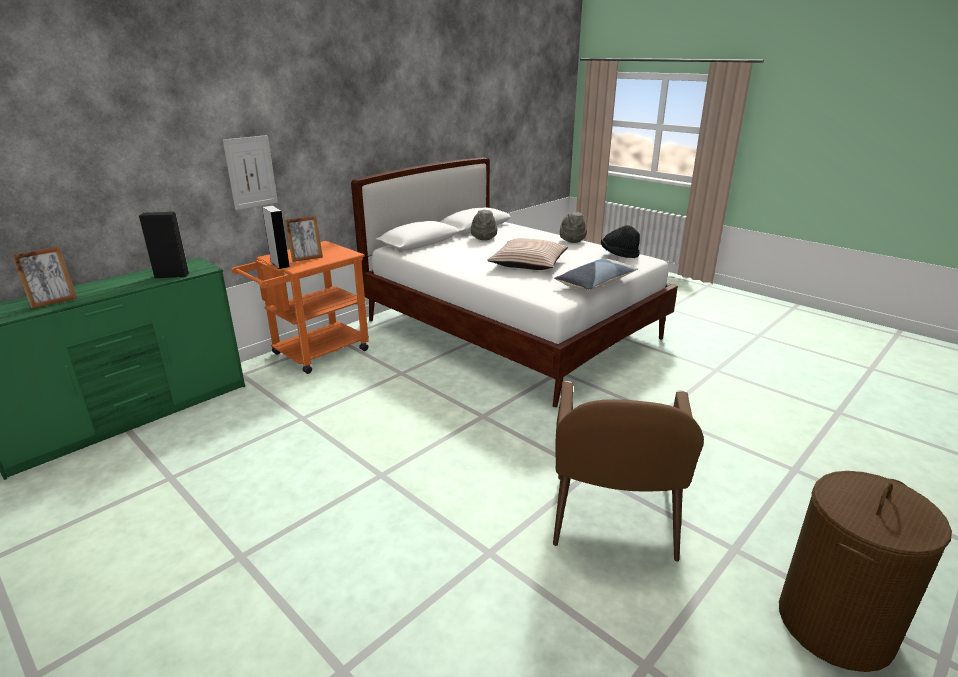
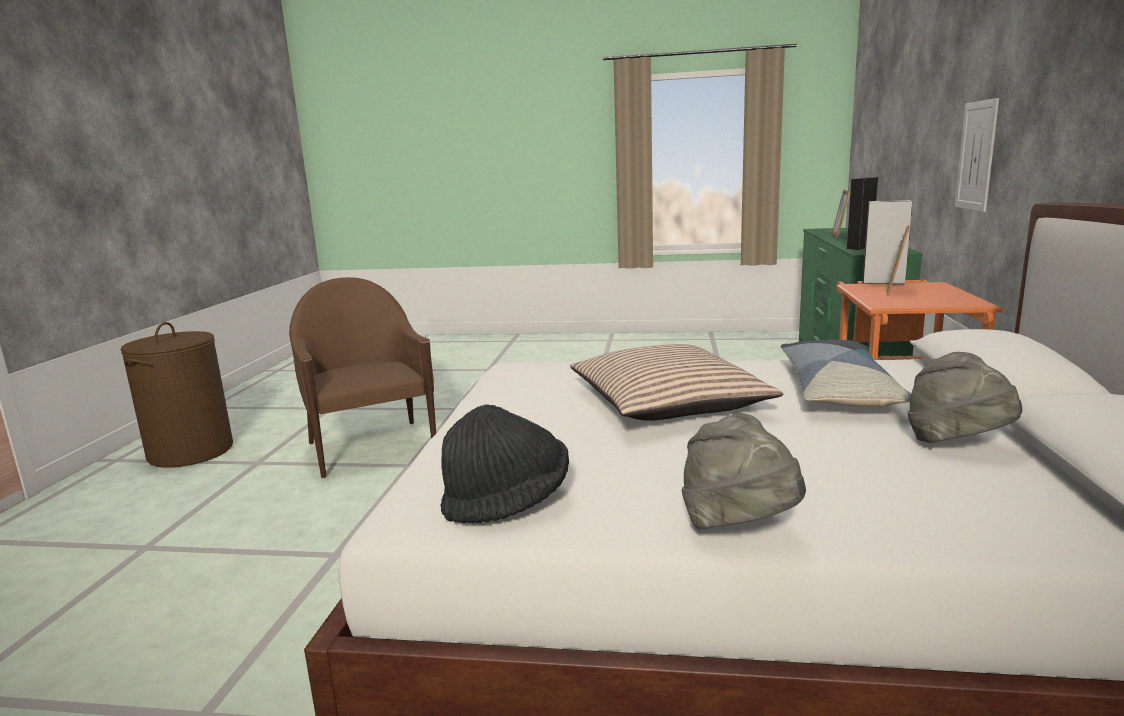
camera: 145 degrees right, 10 degrees down
(595, 283) = (483, 404): pillow -> pillow (837, 390)

